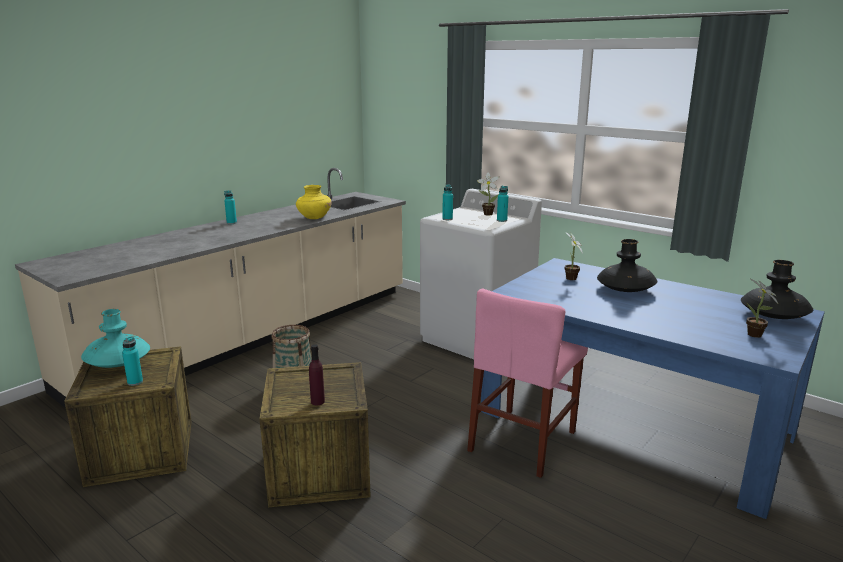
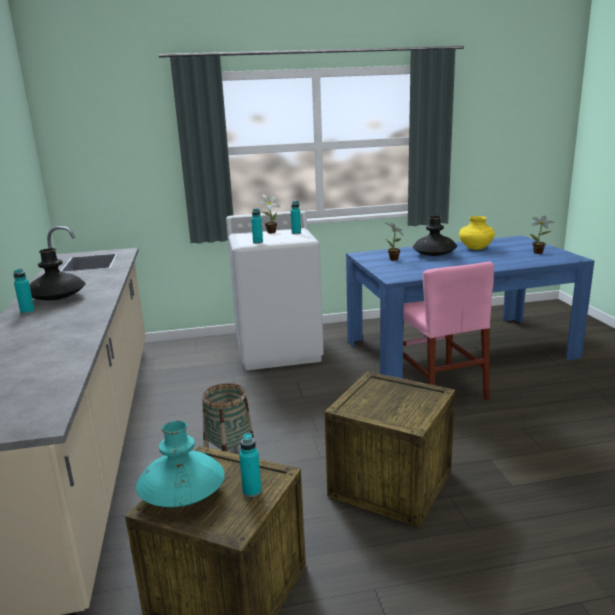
camera: 50 degrees left, 0 degrees up
(314, 217) = (105, 280): yellow vase -> yellow vase (475, 248)
(317, 401) = (417, 405): purple bottle -> none
(773, 315) = (517, 243): black vase -> black vase (57, 298)

